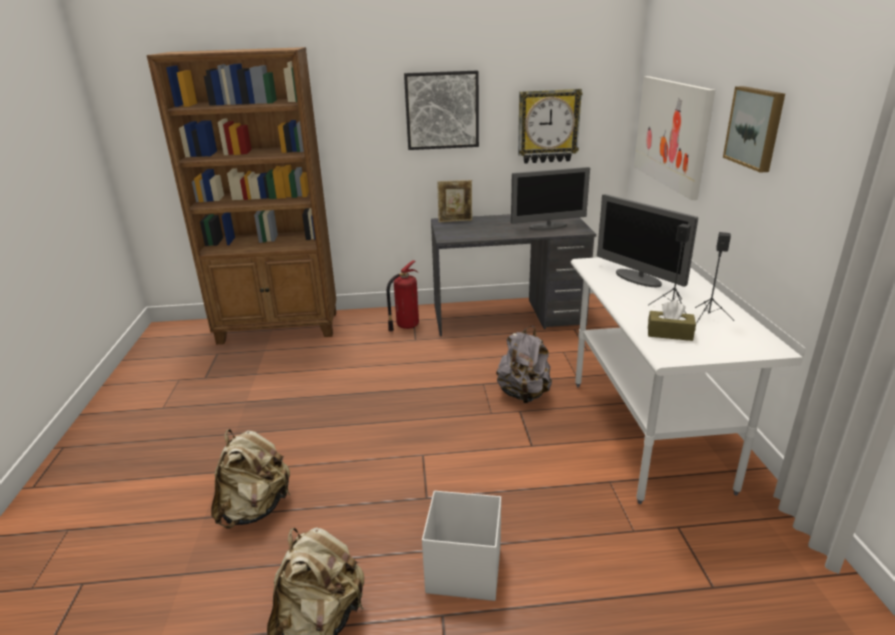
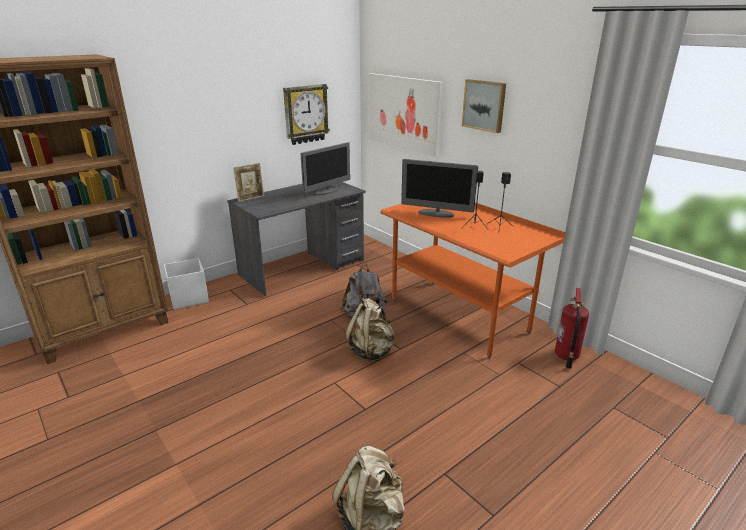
camera: 35 degrees left, 0 degrees up
(255, 508) = (240, 476): beige backpack -> beige backpack (371, 351)
(406, 326) = (228, 296): fire extinguisher -> fire extinguisher (566, 356)
(442, 110) = (225, 107): picture -> none
(463, 569) = (431, 441): white storage box -> white storage box (188, 299)
(647, 433) = (458, 316): white desk -> orange desk
(669, 333) = (492, 242): brown tissue box -> none

